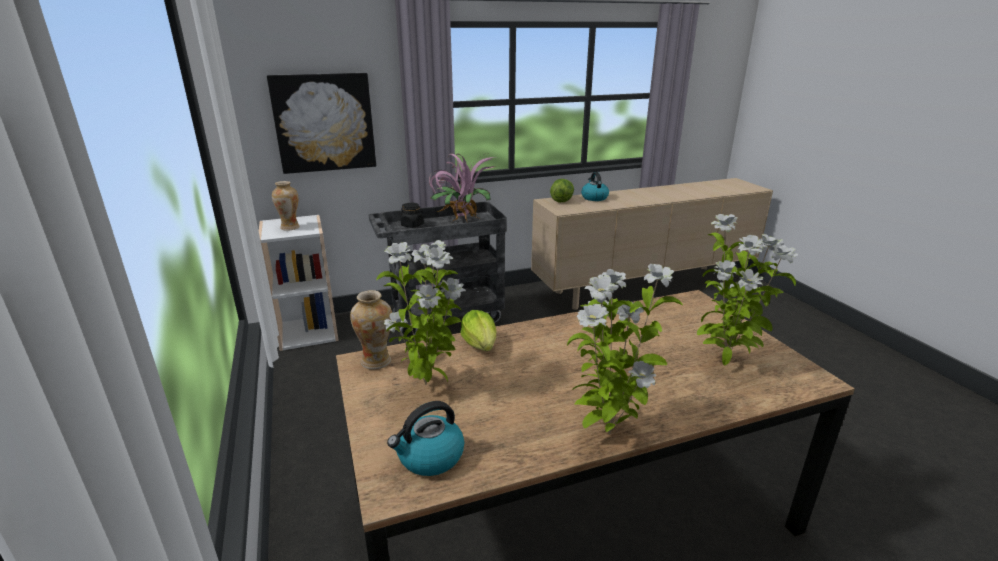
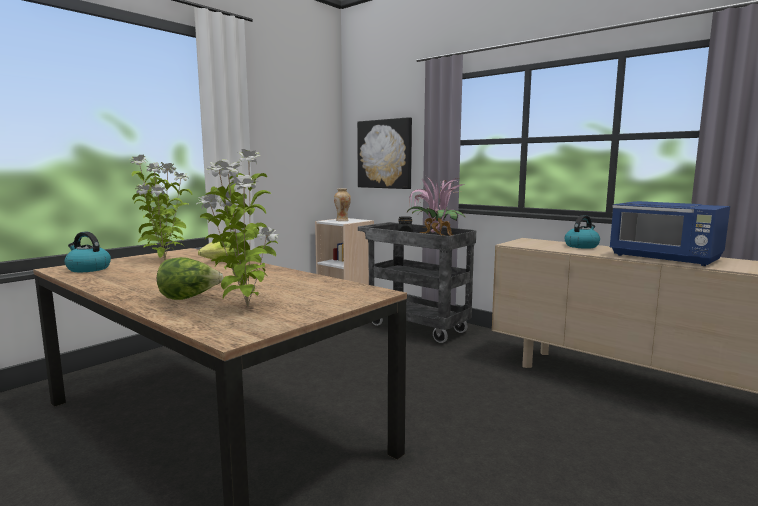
camera: 60 degrees right, 15 degrees down
(376, 361) = (187, 252): vase -> none
(562, 200) = (542, 241): lettuce -> lettuce (189, 298)
(607, 432) = (117, 290): potted plant -> none
(658, 196) = (665, 258): none -> blue microwave

